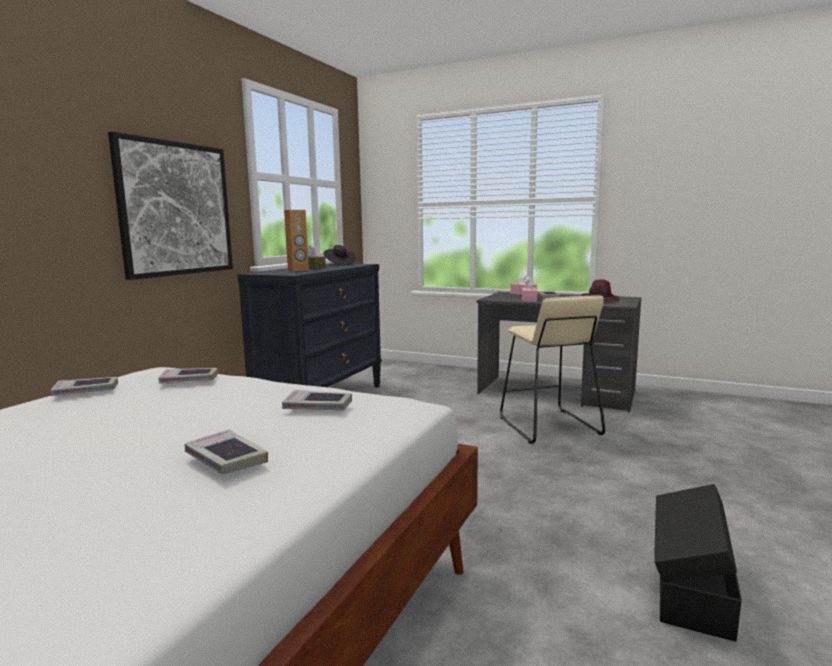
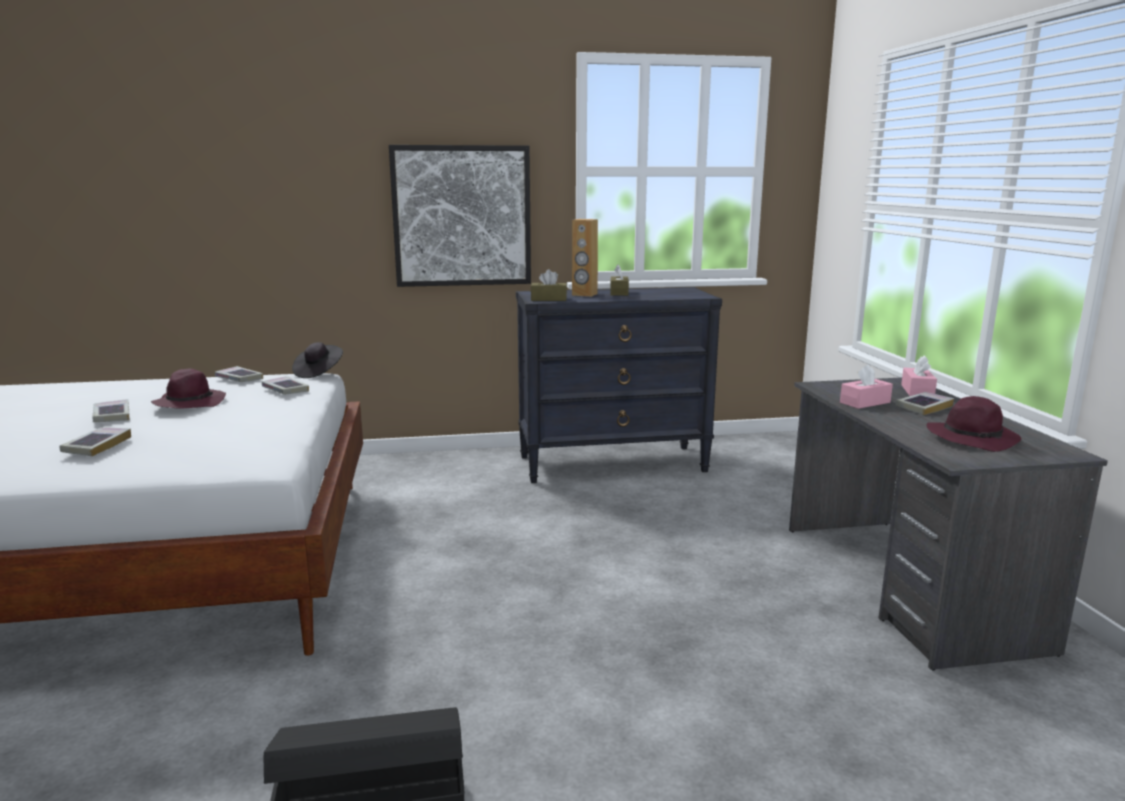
camera: 55 degrees right, 5 degrees up
(130, 415) = (190, 403): none -> purple hat
(293, 273) = (548, 299): none -> brown tissue box
(318, 406) = (223, 437): book -> book (112, 416)
(339, 264) = (680, 291): black hat -> black hat (318, 372)
(548, 426) = (749, 611): beige stool -> none

